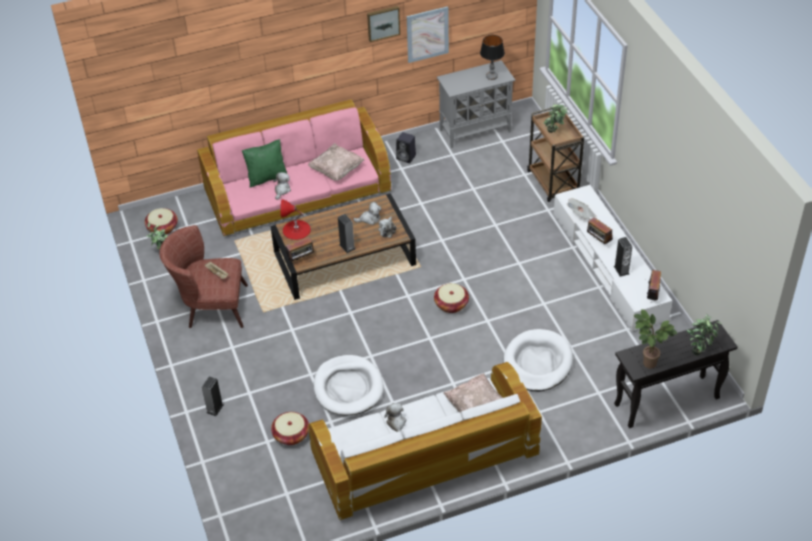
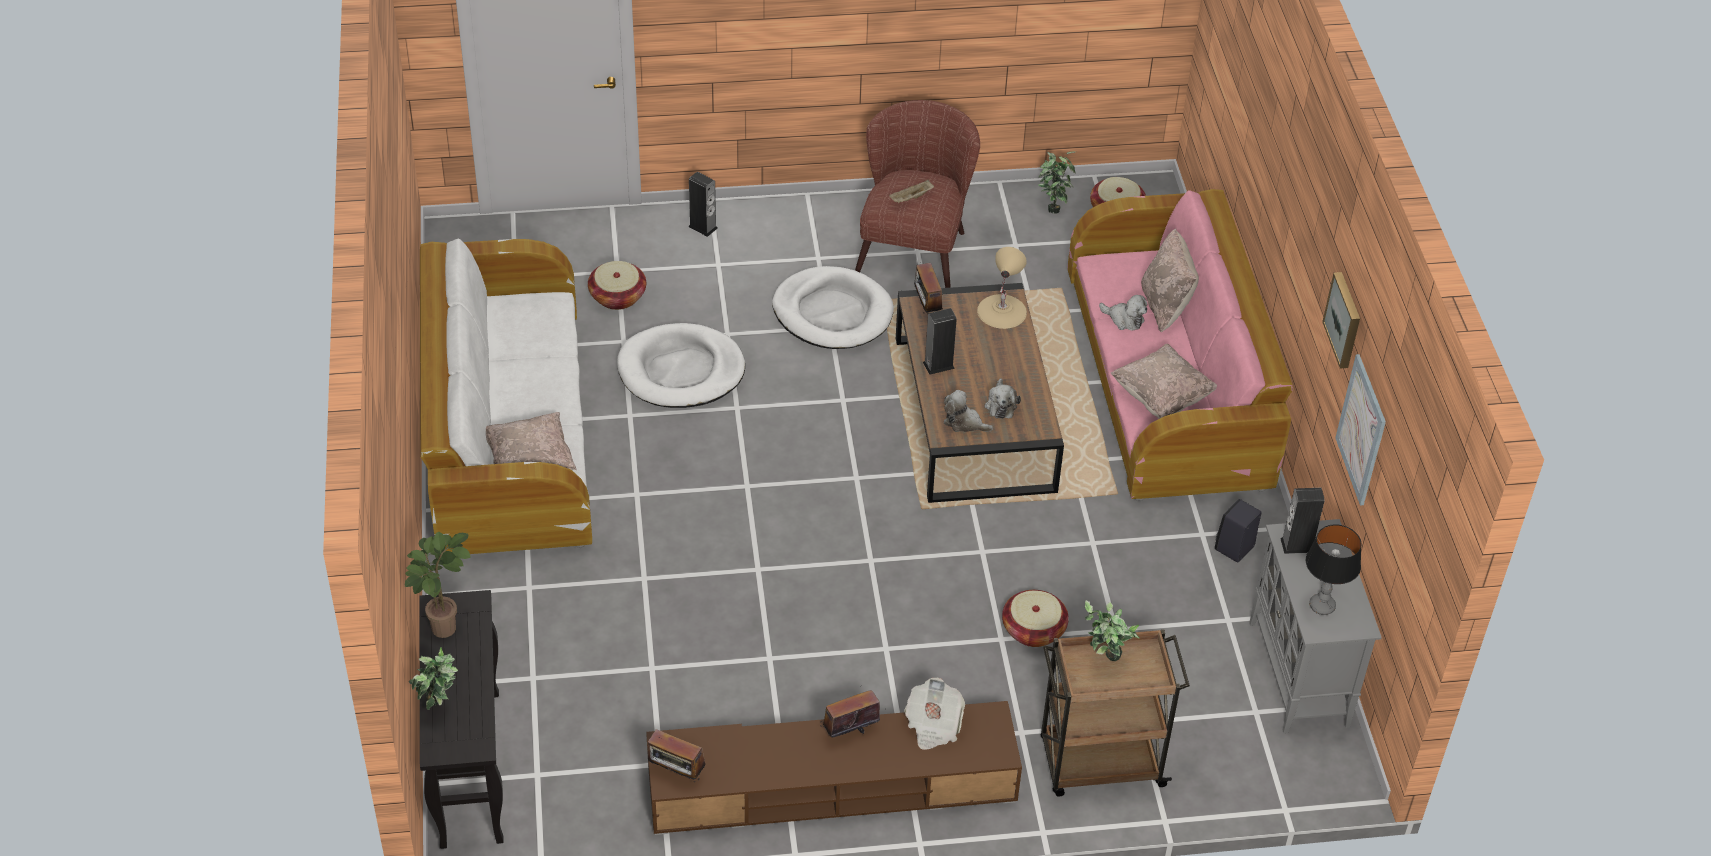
camera: 100 degrees right, 0 degrees up
(266, 177) = (1165, 306): green pillow -> beige pillow
(296, 230) = (1001, 311): red table lamp -> beige table lamp
(396, 423) = (542, 367): plush toy -> none
(451, 304) = (814, 530): basket -> basket (1033, 630)
(537, 363) = (633, 612): white dog bed -> white dog bed (832, 313)
(608, 266) = (831, 785): white tv stand -> brown tv stand
(621, 270) = (760, 744): speaker -> speaker (1297, 545)

